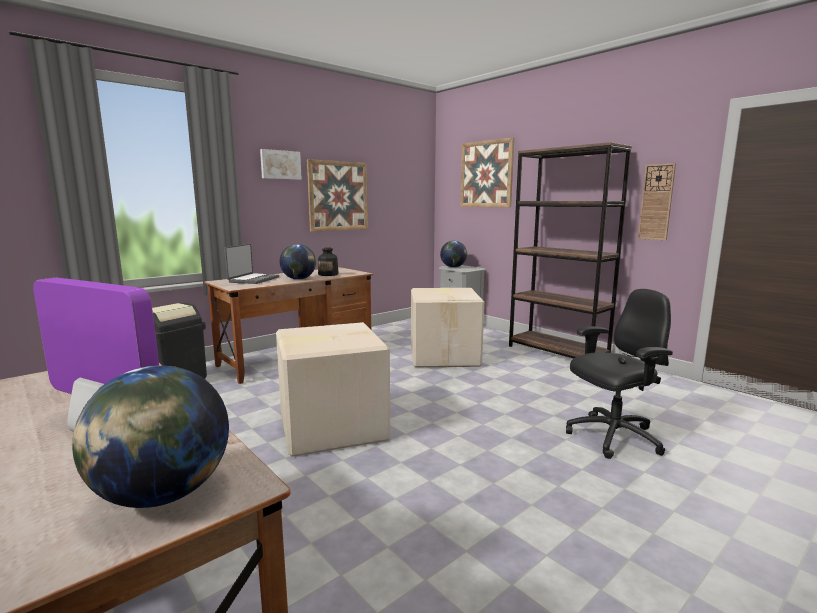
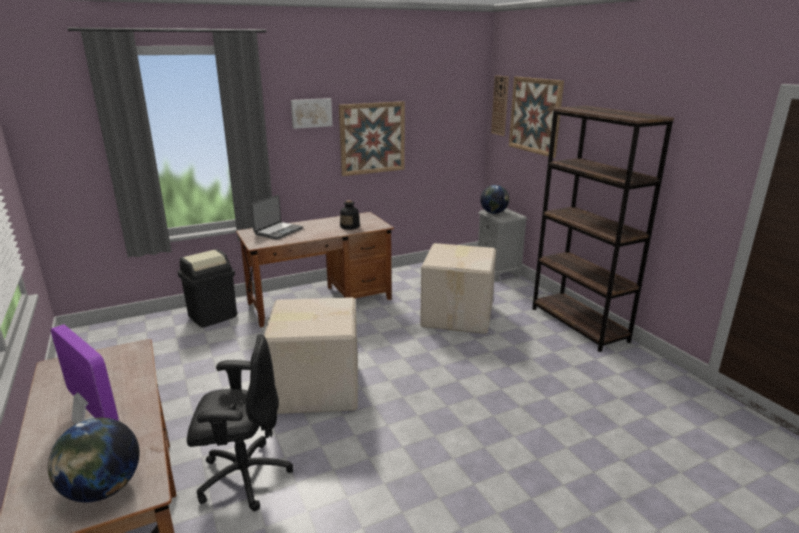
camera: 15 degrees right, 10 degrees up
(299, 279) = (318, 233): globe -> none
(612, 437) = (560, 441): black office chair -> black office chair (243, 476)
(656, 202) = (693, 186): wall clock -> wall clock (500, 105)

